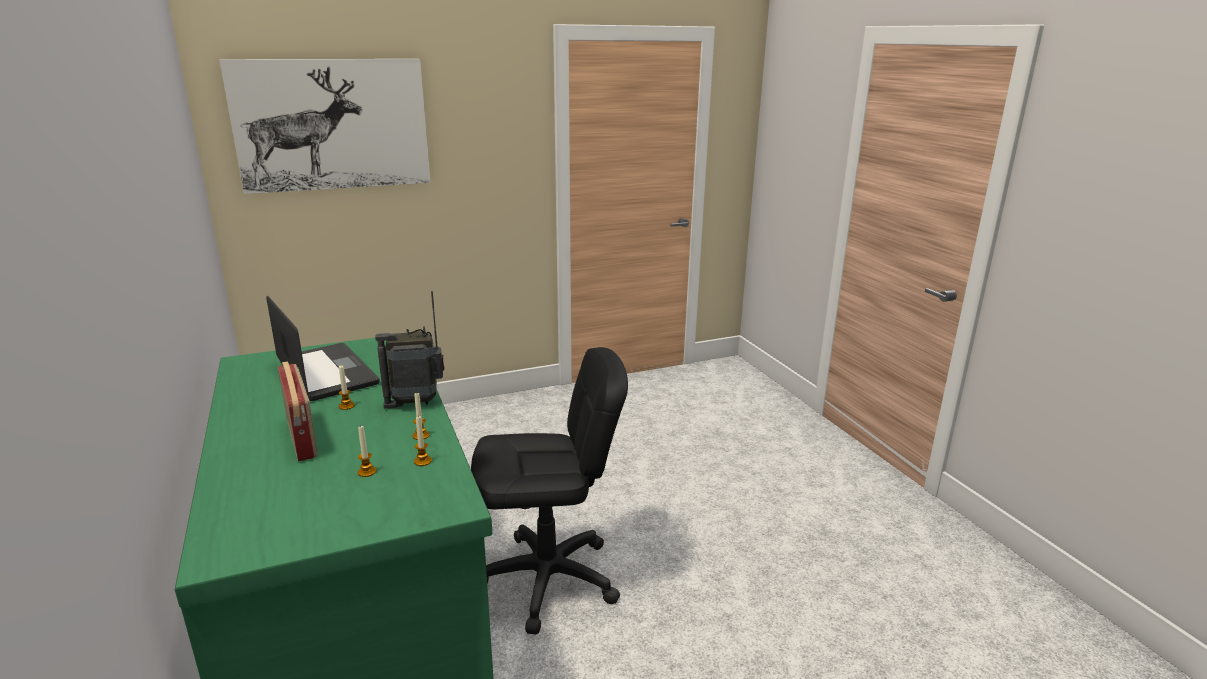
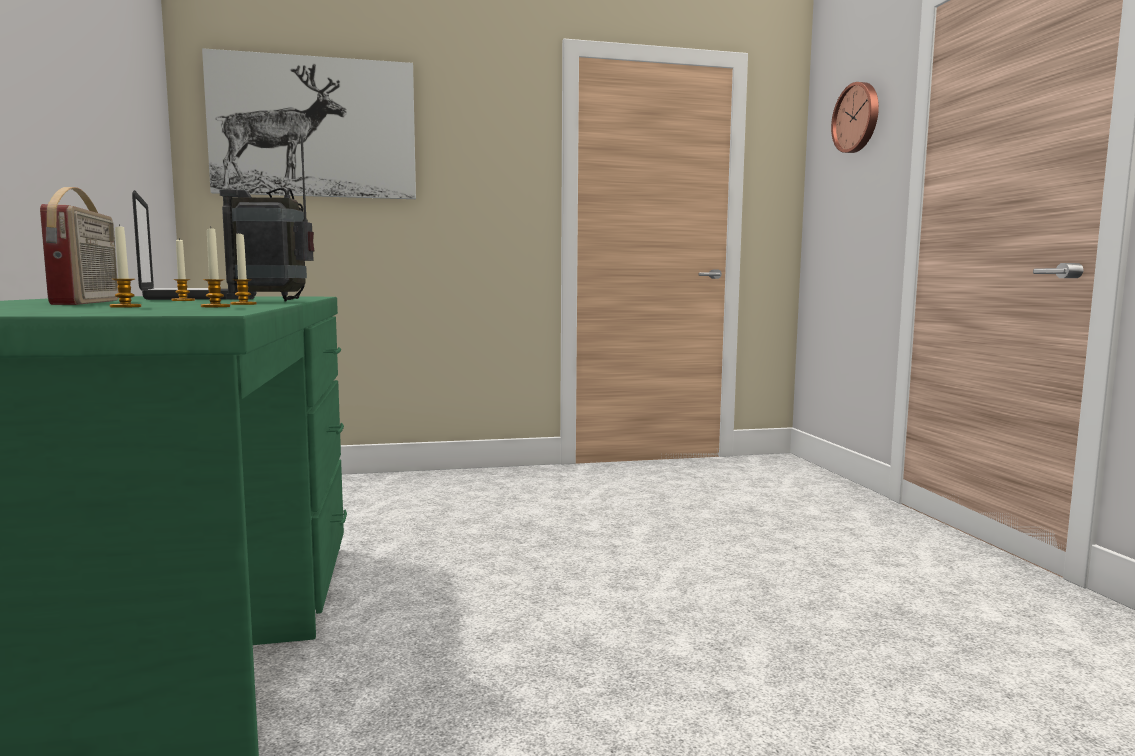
camera: 10 degrees right, 15 degrees down
(548, 579) = (462, 627): black office chair -> none
(805, 105) = (857, 118): none -> wall clock

